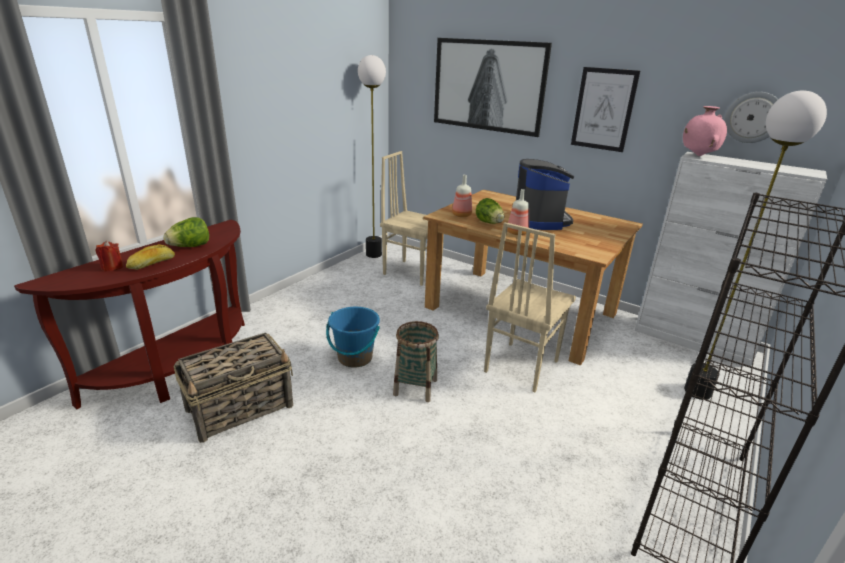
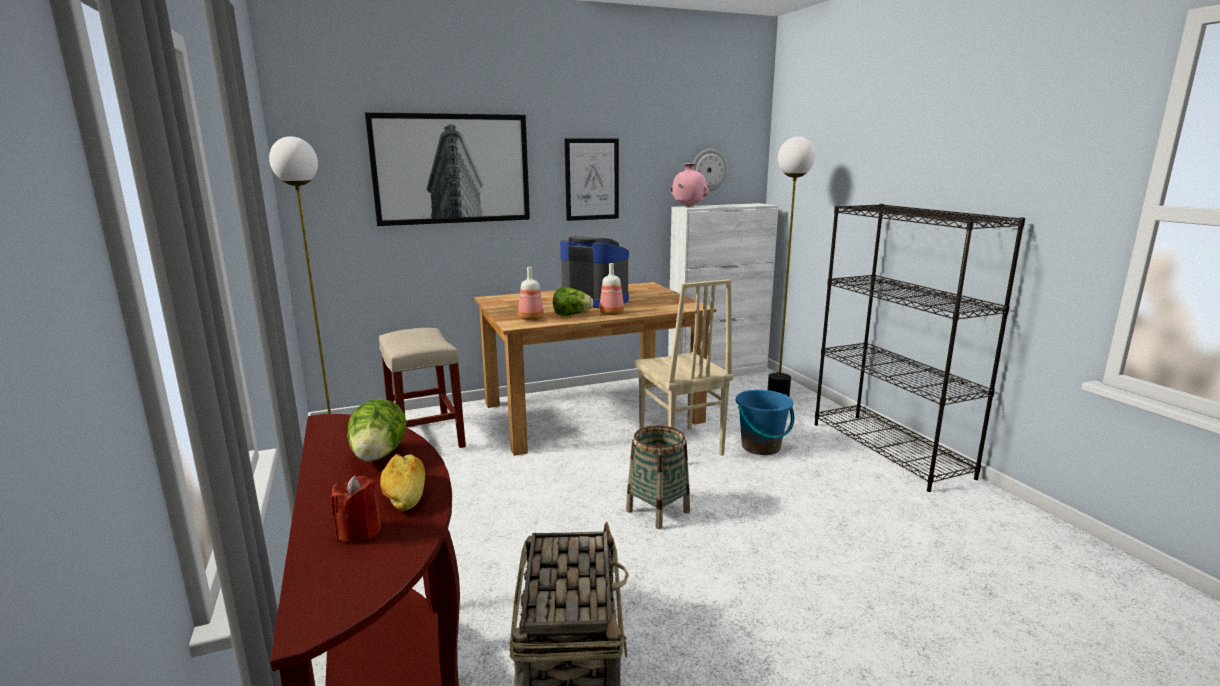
camera: 55 degrees left, 10 degrees down
(355, 358) = (560, 532): blue bucket -> blue bucket (761, 447)
(412, 272) = (425, 436): beige chair -> beige stool

